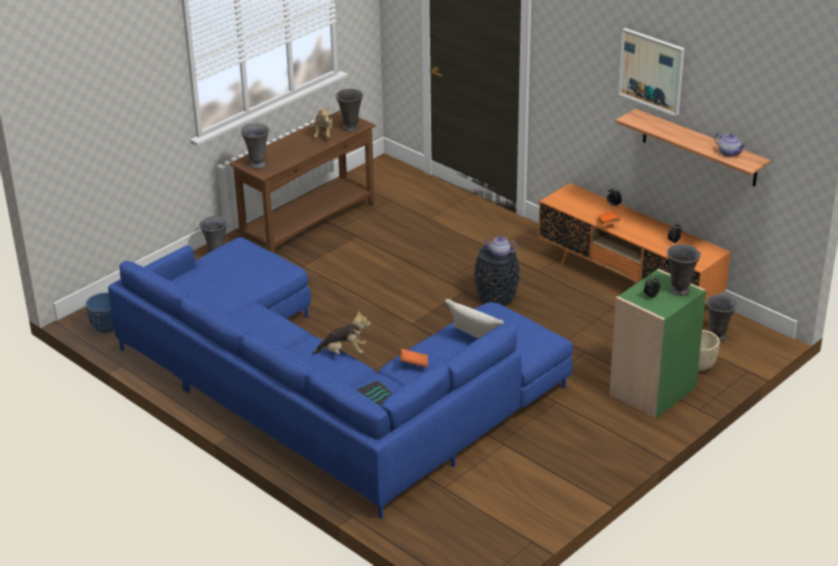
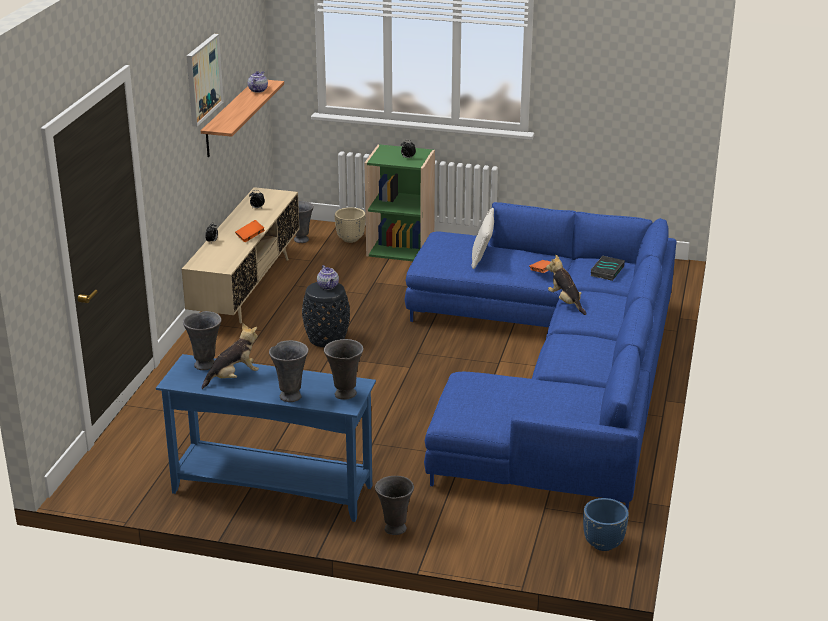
camera: 120 degrees left, 5 degrees down
(309, 224) = (271, 489): brown console table -> blue console table
(628, 282) = (247, 287): orange tv stand -> beige tv stand
(680, 291) = (390, 150): grey vase -> grey vase (291, 396)

